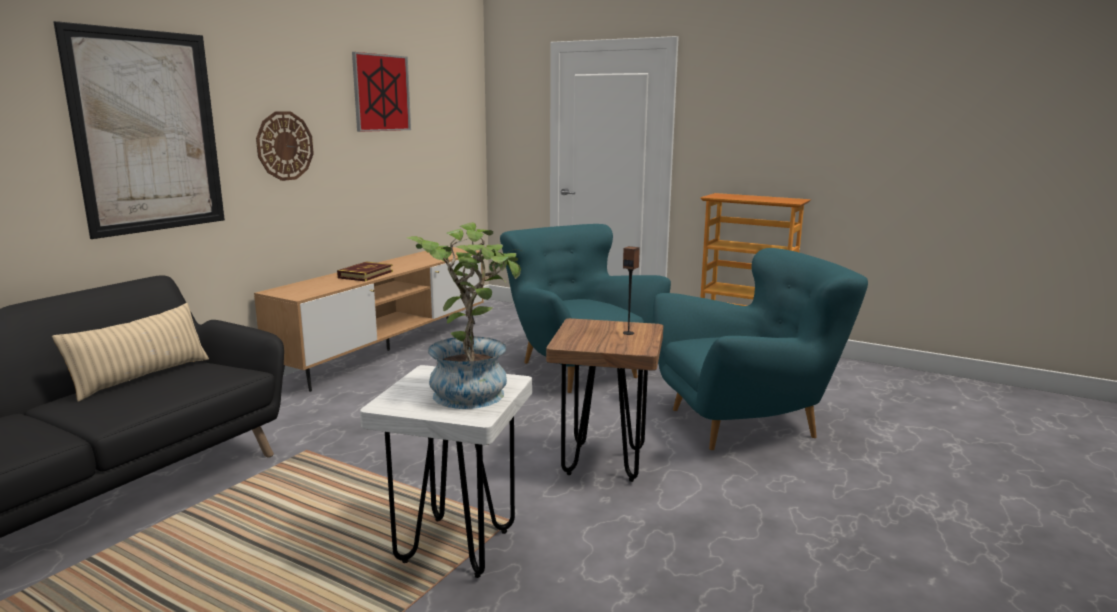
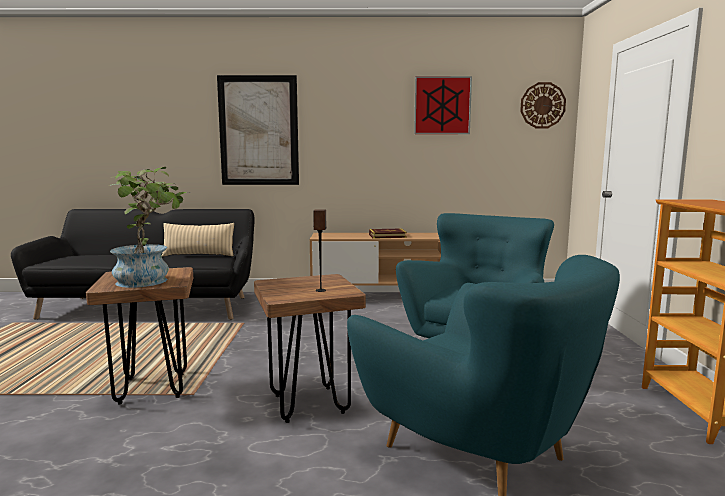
camera: 60 degrees right, 5 degrees down
(284, 146) = (349, 142): wall clock -> wall clock (542, 105)
(456, 546) = (153, 388): white stool -> brown stool

